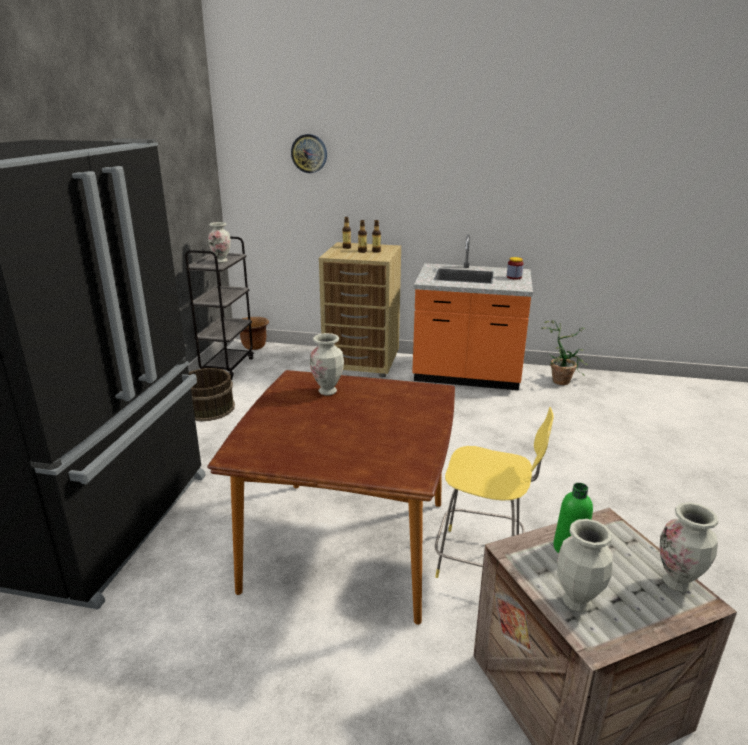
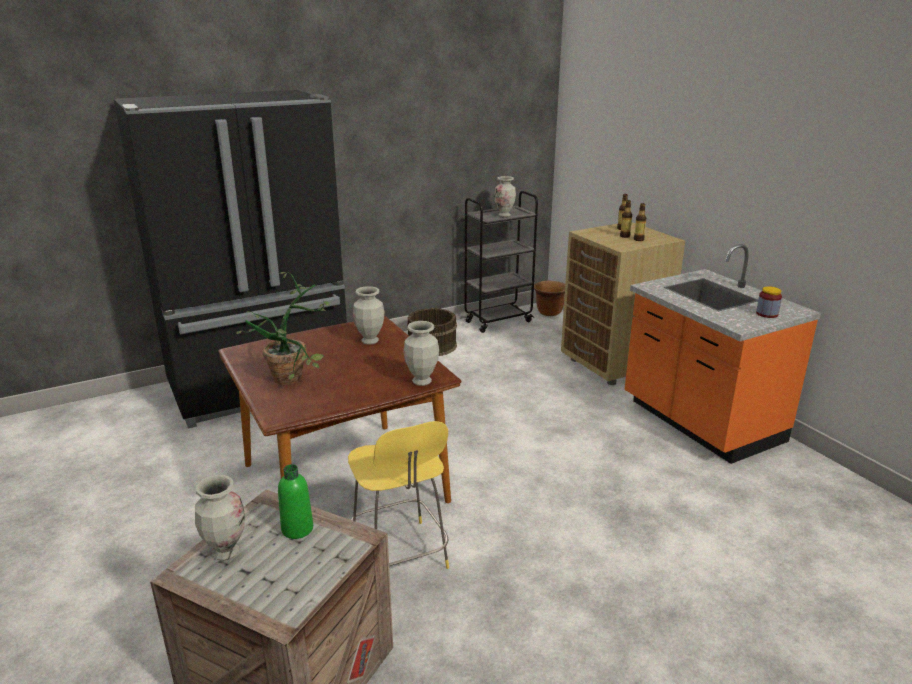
camera: 50 degrees right, 0 degrees up
(309, 153) = (623, 118): wall clock -> none
(562, 379) = (815, 482): potted plant -> potted plant (296, 377)
(677, 583) = (298, 599): vase -> vase (422, 381)

